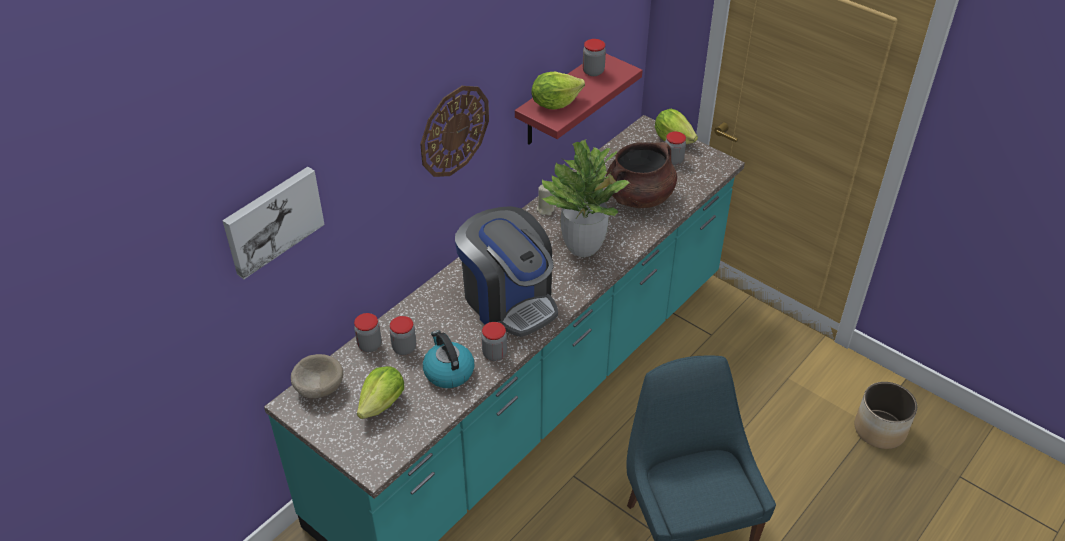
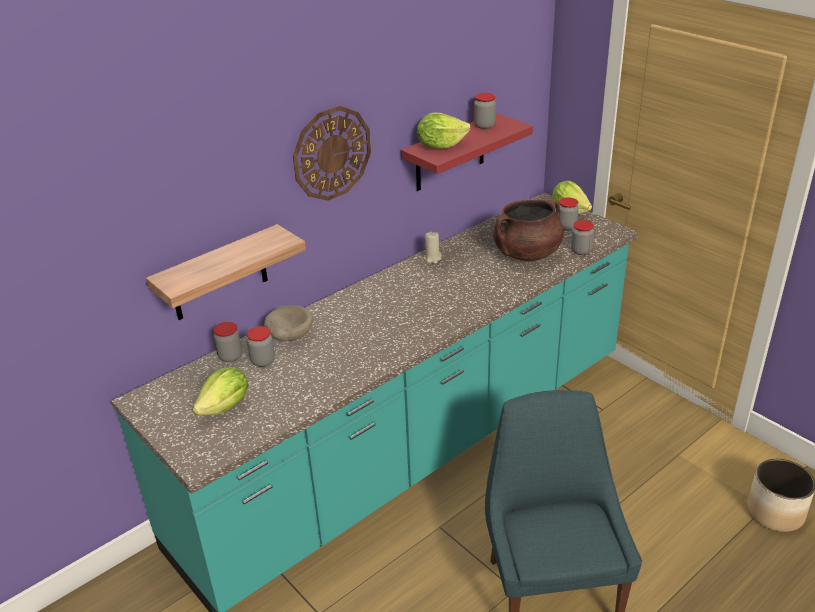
camera: 10 degrees right, 10 degrees down
(272, 220) = (120, 195): picture -> none
(318, 387) = (168, 388): beige bowl -> beige bowl (289, 335)
(354, 268) = (219, 274): none -> shelf
(448, 371) = (299, 384): kettle -> none
(494, 354) = (350, 372): jar -> jar (581, 251)
(508, 300) = (377, 328): coffee machine -> none
(583, 246) = (462, 289): potted plant -> none

